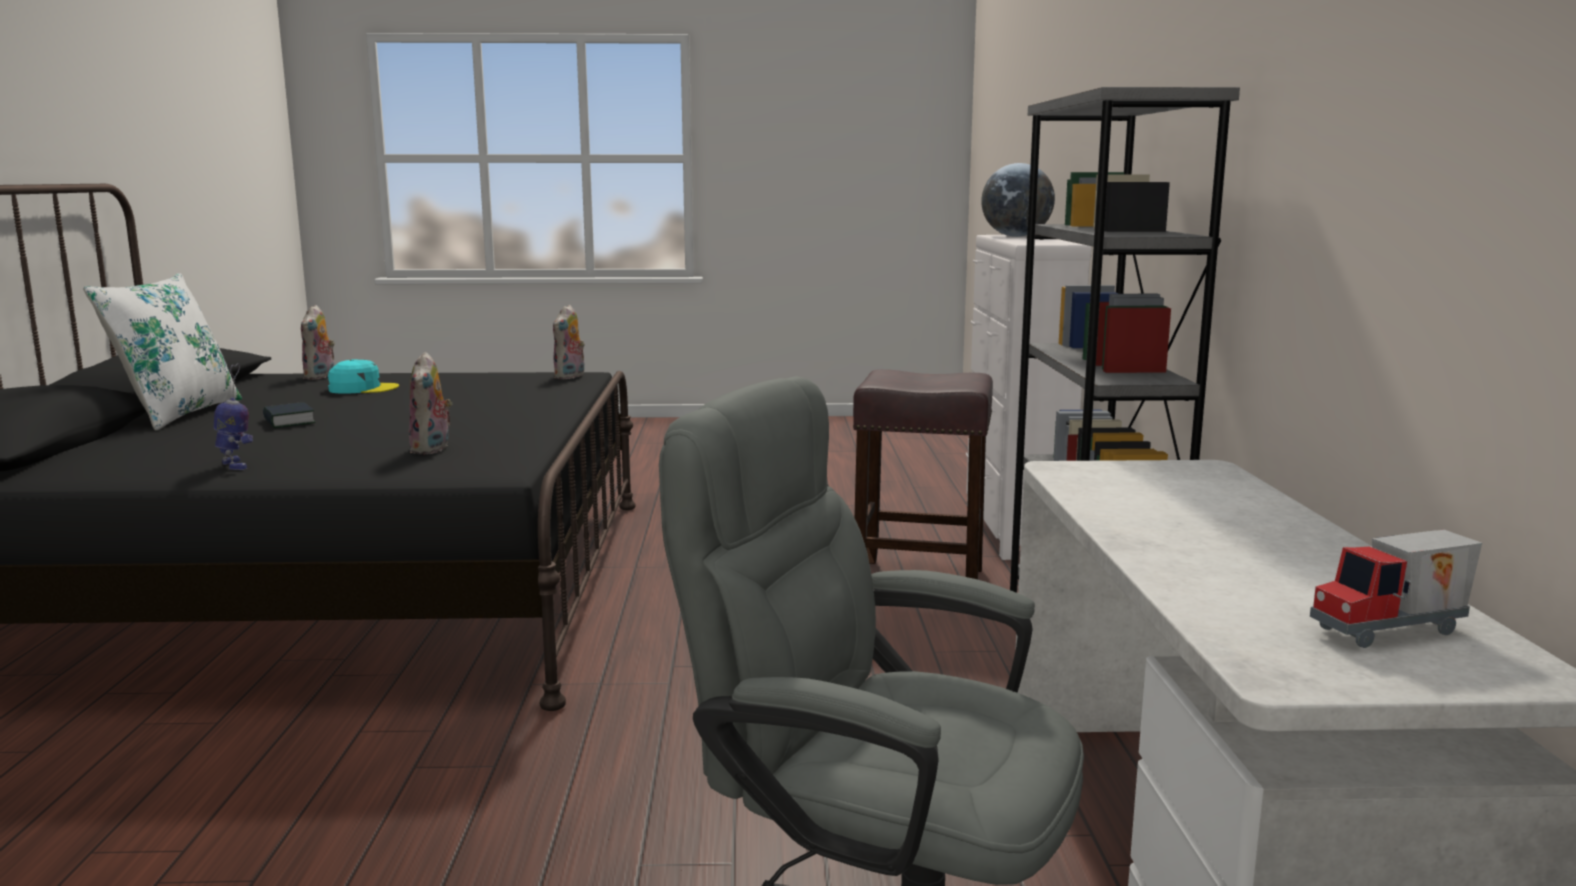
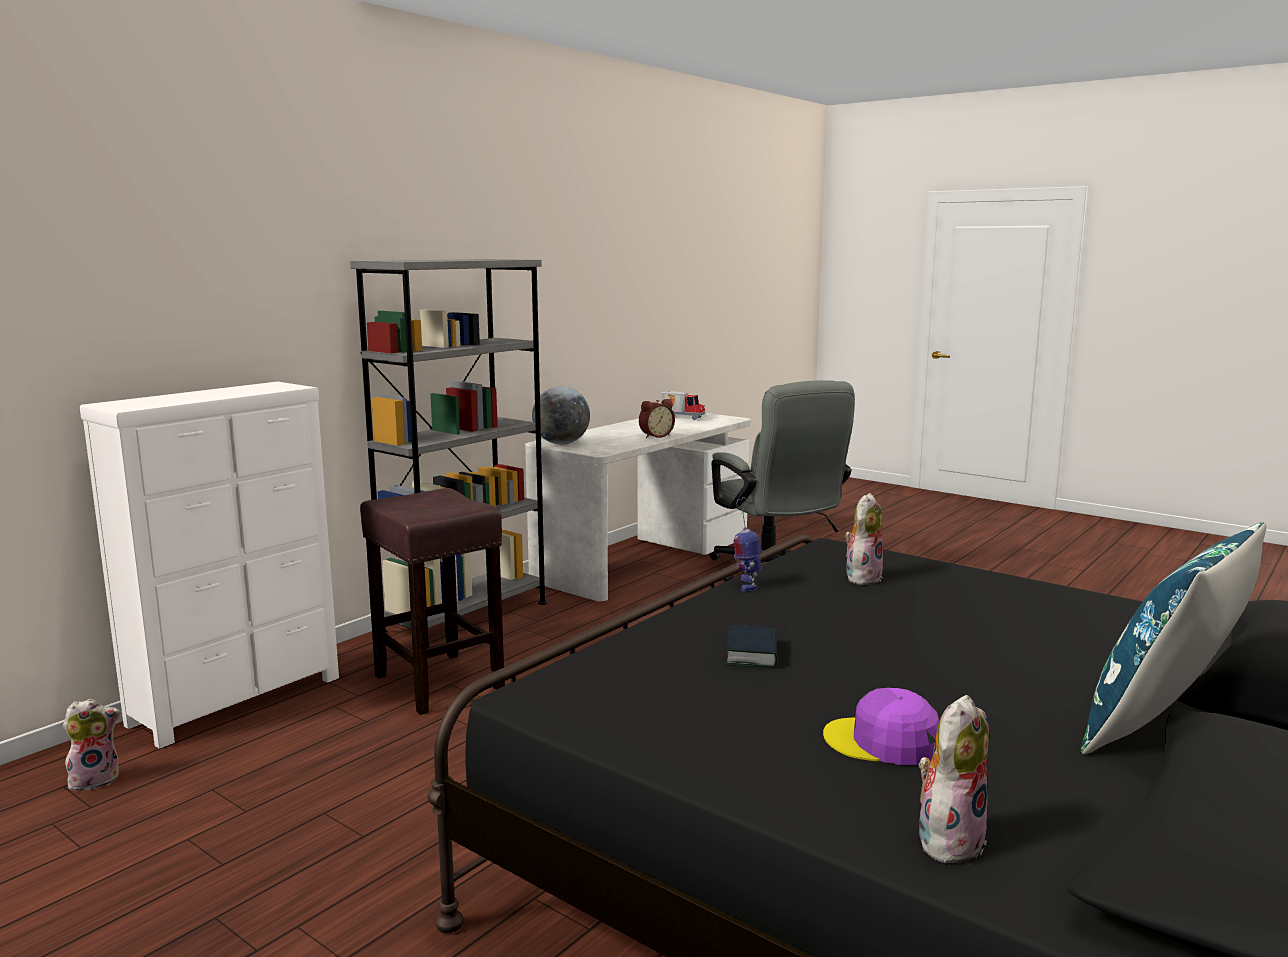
camera: 140 degrees left, 0 degrees up
(177, 414) = (1163, 728): white pillow -> blue pillow
(236, 465) = (1032, 594): toy robot -> toy robot (746, 584)
(289, 422) = (994, 661): book -> book (752, 654)
(362, 388) = (882, 742): turquoise cap -> purple cap
(570, 377) = (561, 686): plush toy -> plush toy (96, 779)
(1016, 236) = (152, 401): globe -> globe (561, 443)
(1139, 528) = (655, 436): none -> alarm clock

